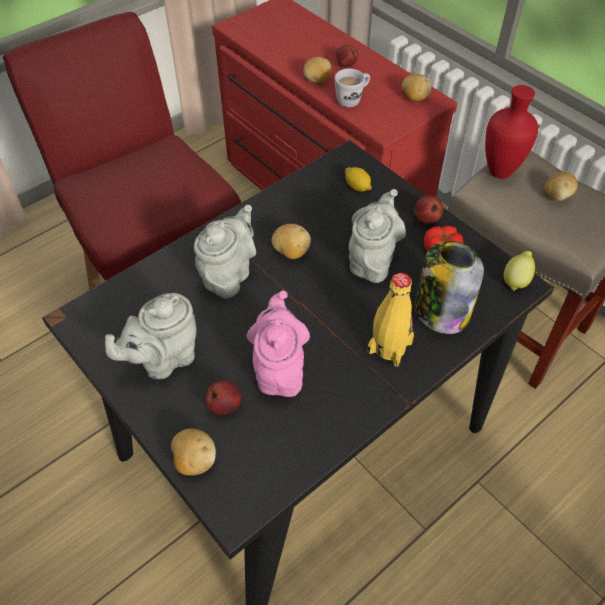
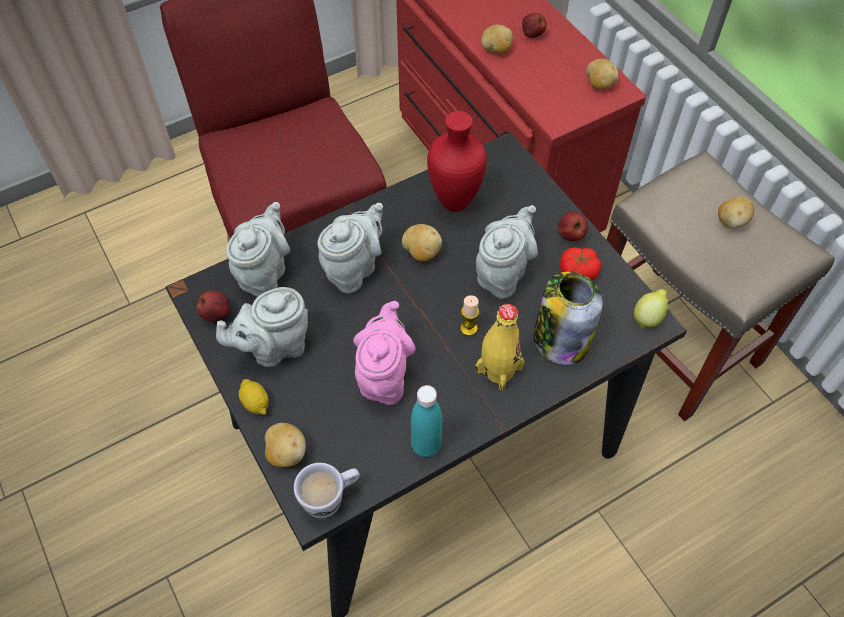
camera: 10 degrees right, 5 degrees up
(141, 291) = (265, 273): none -> grey teapot
(225, 405) = (324, 403): apple -> apple (217, 314)
(336, 430) = (426, 445): none -> turquoise bottle
(351, 314) = (468, 328): none -> candle
(352, 99) = (530, 78): white mug -> white mug (331, 498)
(357, 186) = (506, 188): lemon -> lemon (255, 403)
(499, 173) = (673, 186): red vase -> red vase (453, 203)

